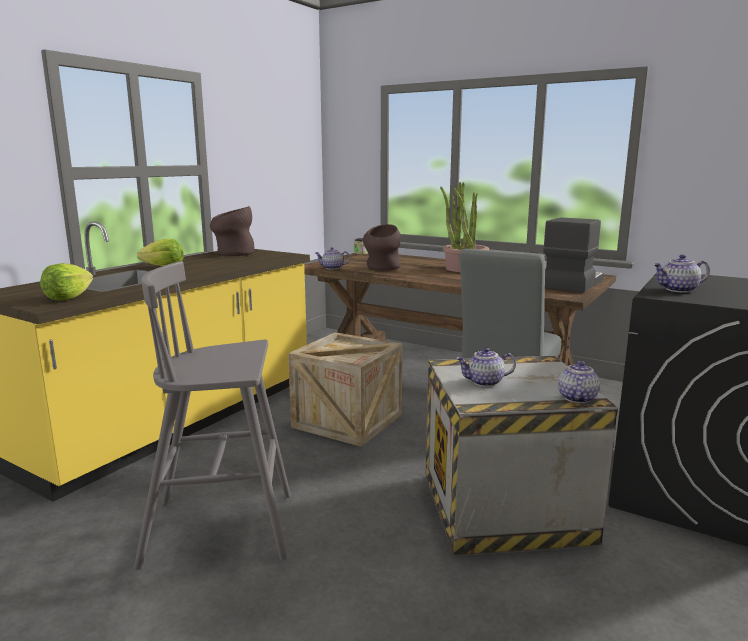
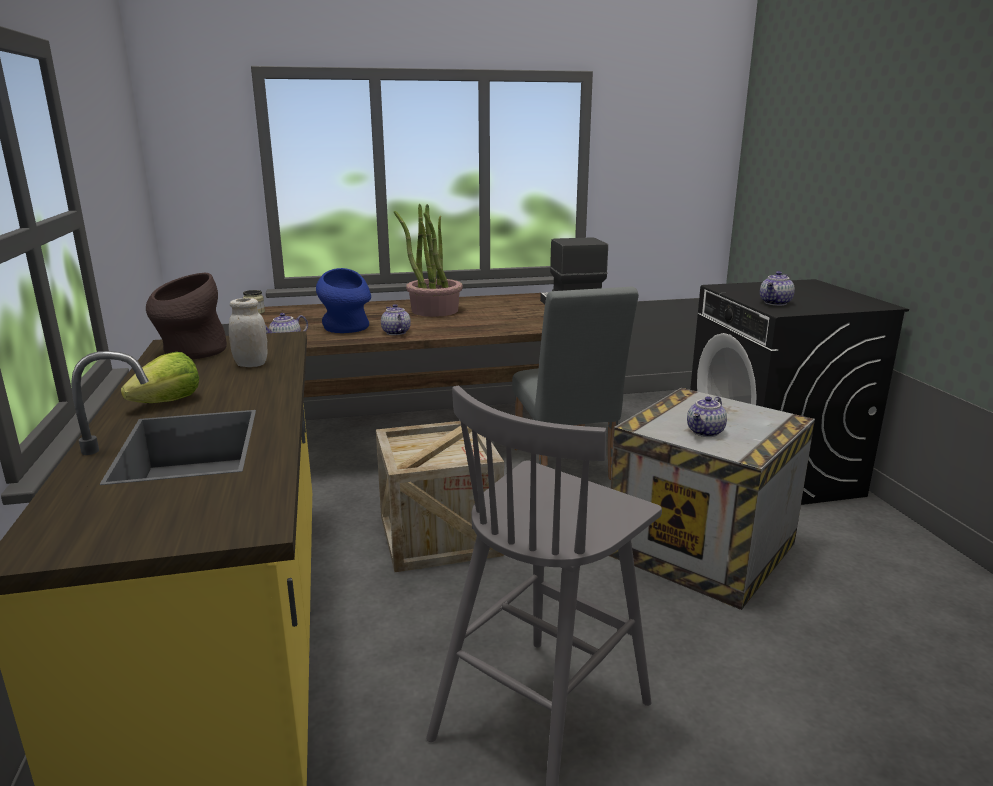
camera: 45 degrees left, 5 degrees up
(68, 297) = (232, 500): lettuce -> none
(237, 261) = (251, 364): none -> white jar
(382, 268) = (347, 329): brown vase -> blue vase
(576, 398) = (782, 421): teapot -> teapot (395, 332)

